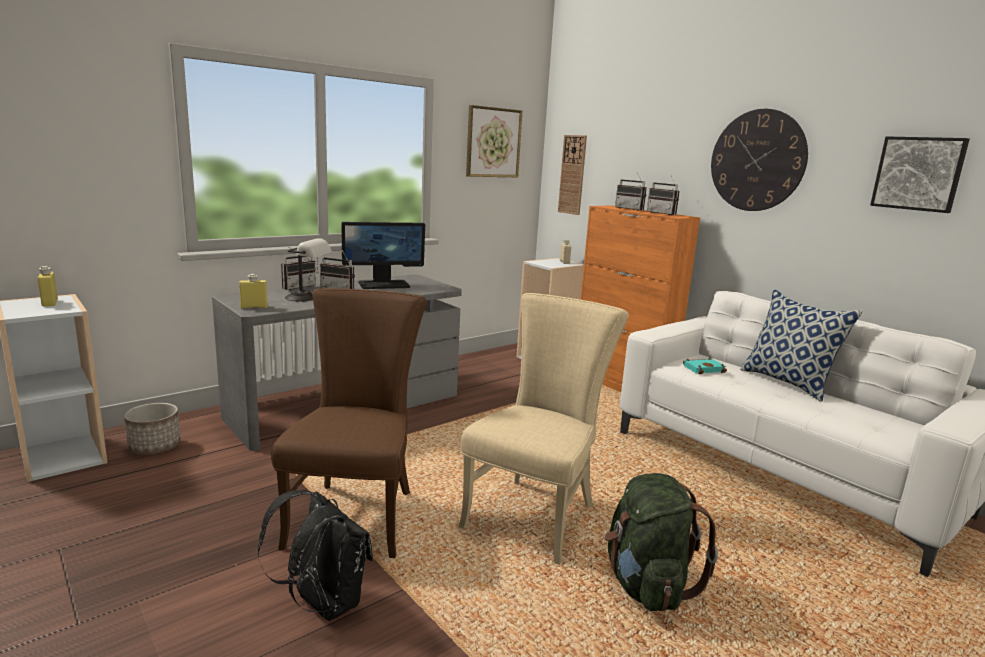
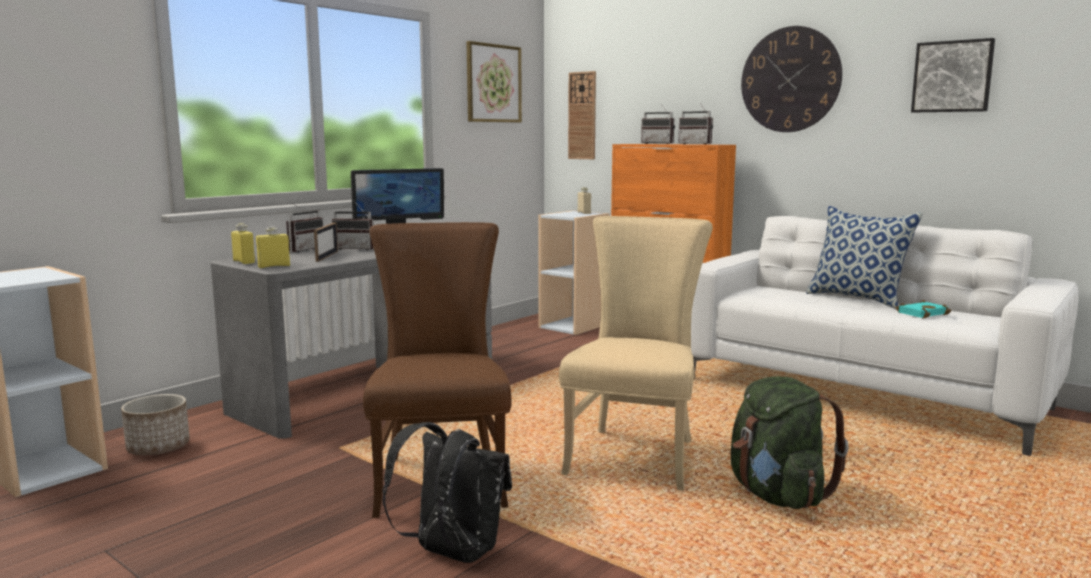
camera: 10 degrees left, 5 degrees down
(50, 303) = (28, 274): yellow bottle -> yellow bottle (244, 262)
(308, 298) = (327, 256): table lamp -> picture frame
(703, 369) = (771, 295): turquoise book -> turquoise book (921, 313)

